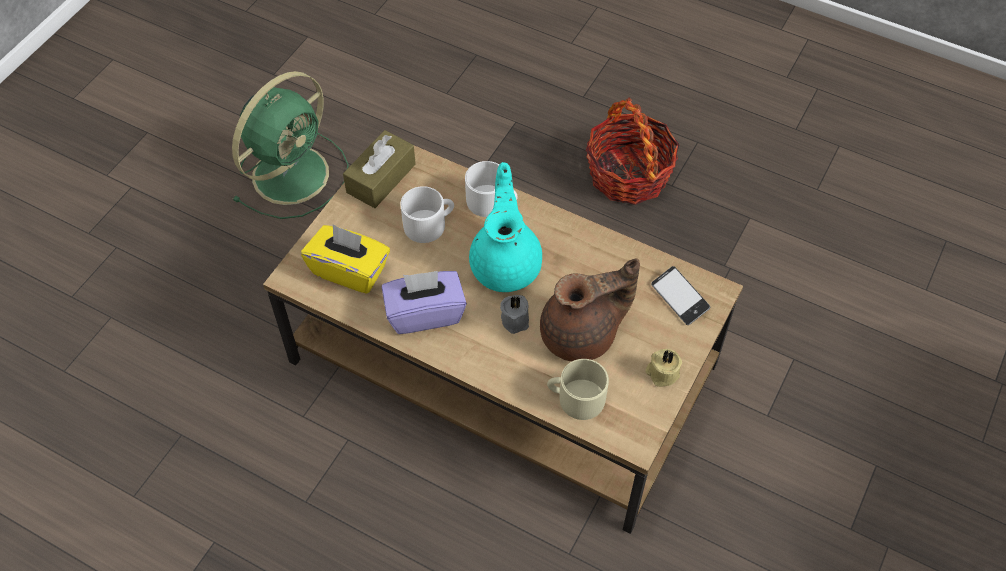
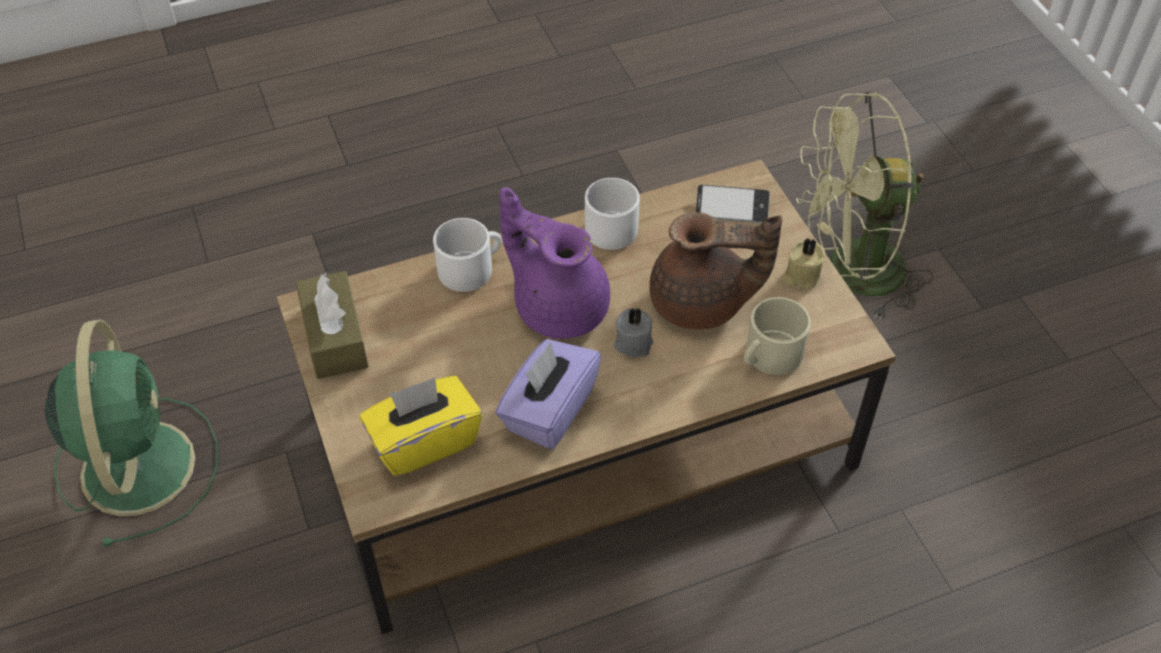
camera: 50 degrees left, 5 degrees down
(429, 224) = (441, 335): white mug -> white mug (613, 225)
(506, 263) = (558, 305): turquoise teapot -> purple teapot
(582, 335) = (702, 303): brown teapot -> brown teapot turned 75 degrees clockwise
(628, 174) = (474, 196): basket -> none
(791, 424) = (849, 274): none -> green fan

